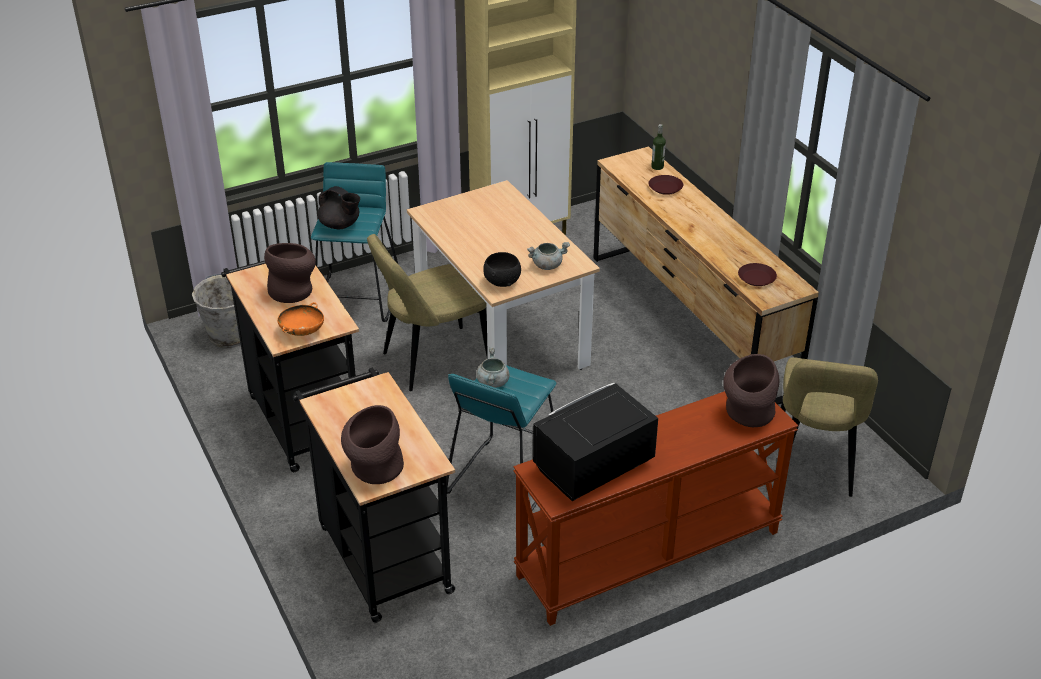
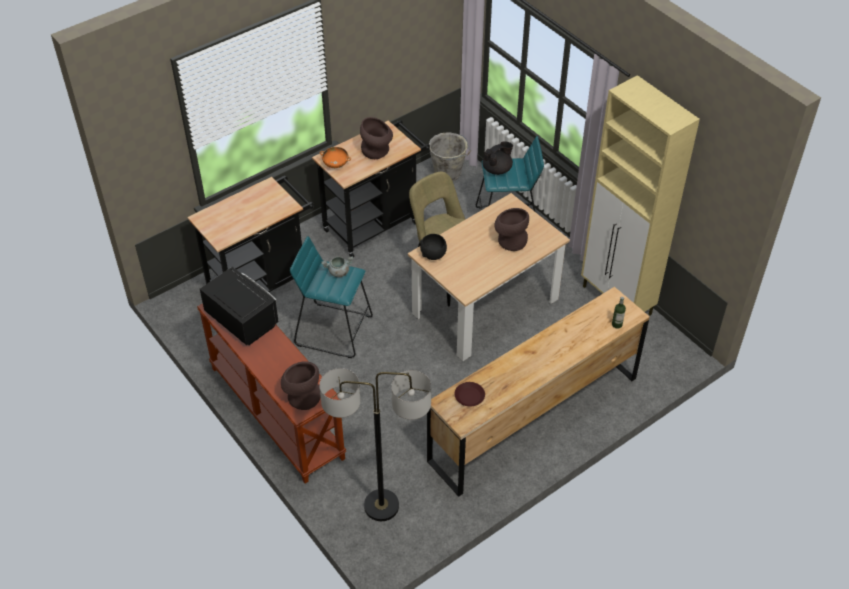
camera: 80 degrees right, 10 degrees up
(340, 225) = (497, 169): black teapot -> black teapot turned 150 degrees counterclockwise
(374, 470) = (213, 217): brown vase -> brown vase (510, 240)
(547, 265) = (460, 275): grey cooking pot -> none
(666, 188) = (585, 332): brown plate -> none
(814, 463) = (381, 506): beige chair -> floor lamp

